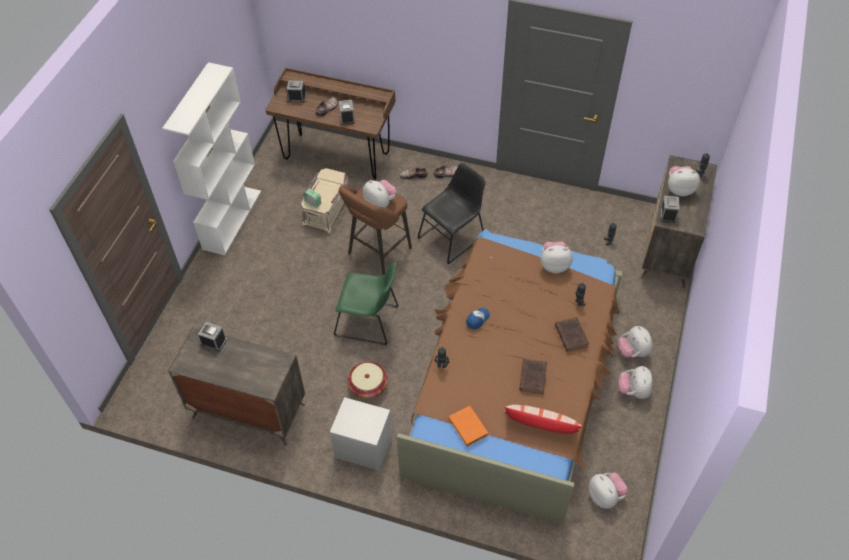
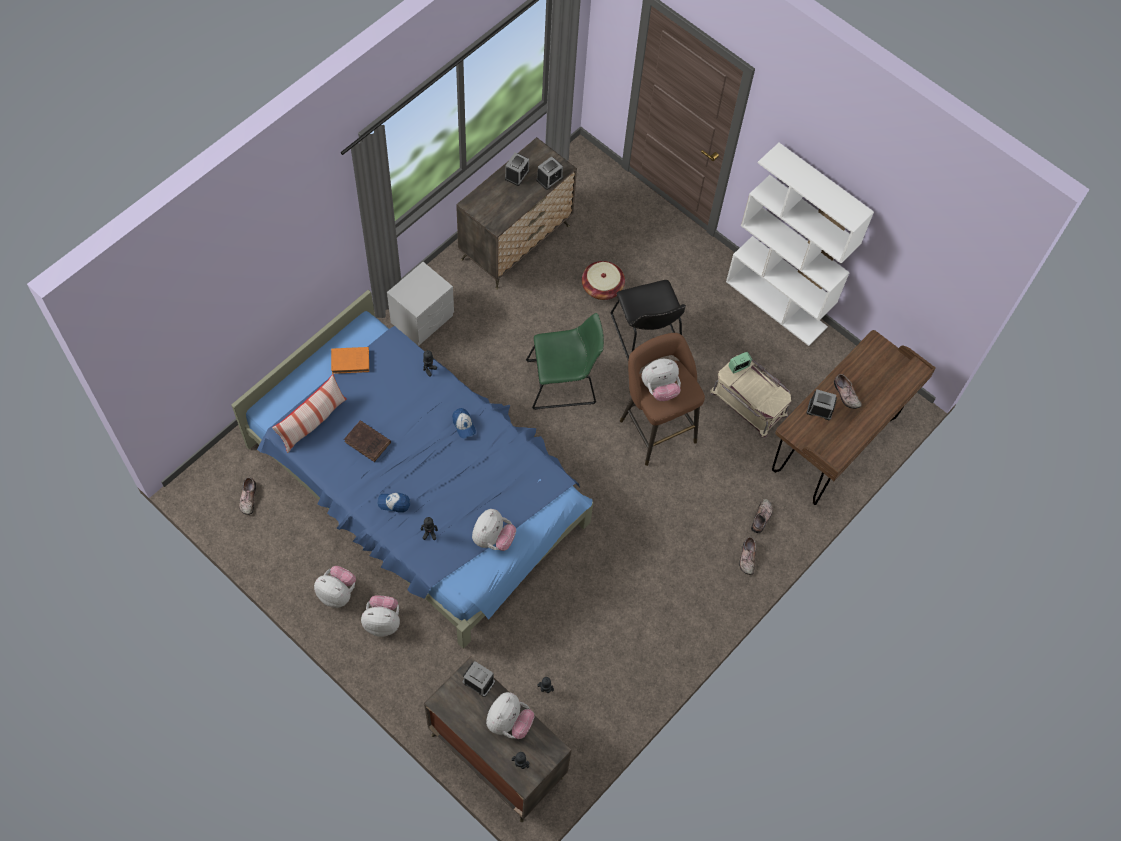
camera: 110 degrees right, 10 degrees up
(297, 97) = (882, 369): alarm clock -> alarm clock (517, 174)
(368, 386) = (486, 349): basket -> basket (602, 287)
(369, 321) = (564, 382): green chair -> green chair turned 135 degrees counterclockwise
(453, 236) = (641, 517): black chair -> black chair (647, 336)
(515, 378) = (419, 486): brown bed -> blue bed
(571, 335) = (394, 503): brown book -> cap
(605, 496) = (247, 498): plush toy -> shoe

